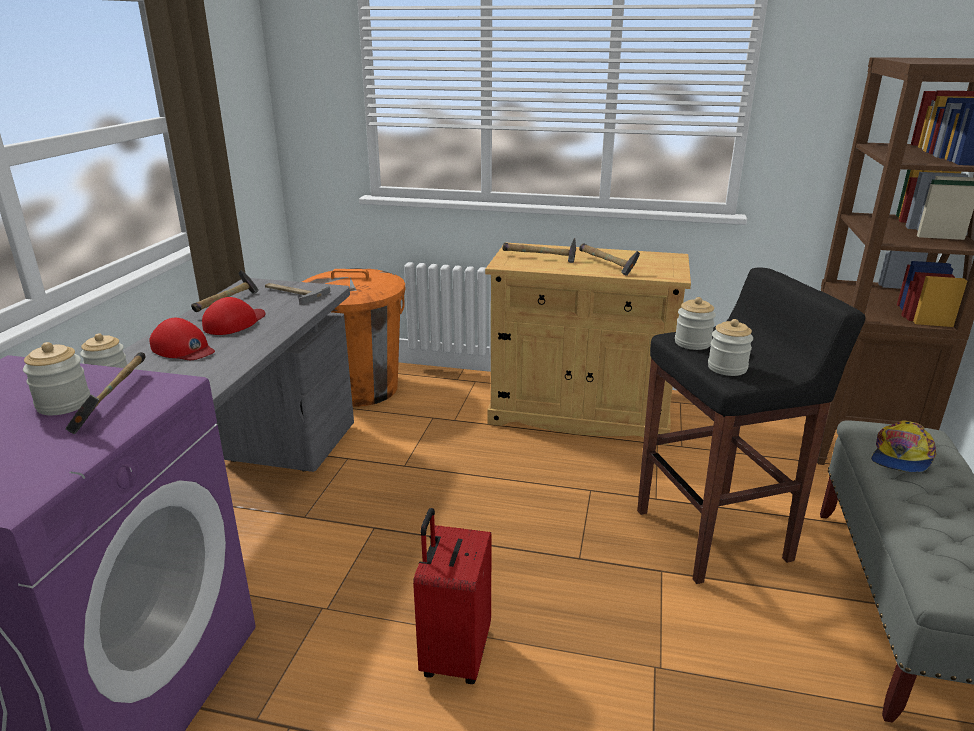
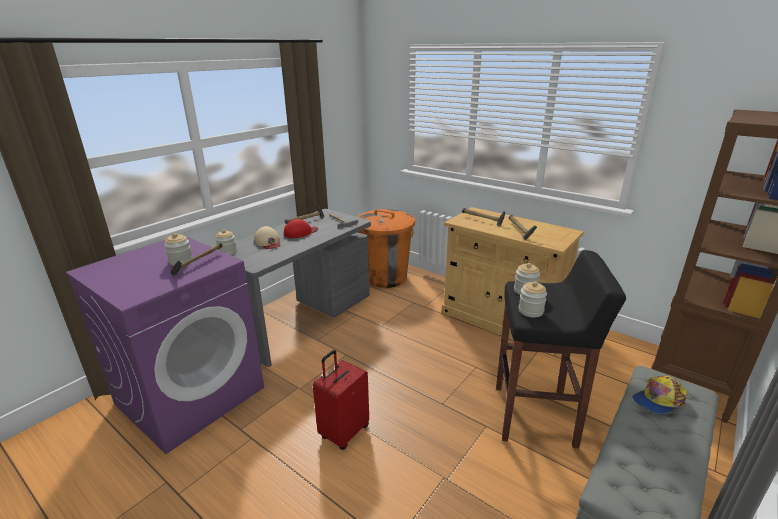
camera: 25 degrees right, 0 degrees up
(183, 349) = (268, 242): red cap -> beige cap

